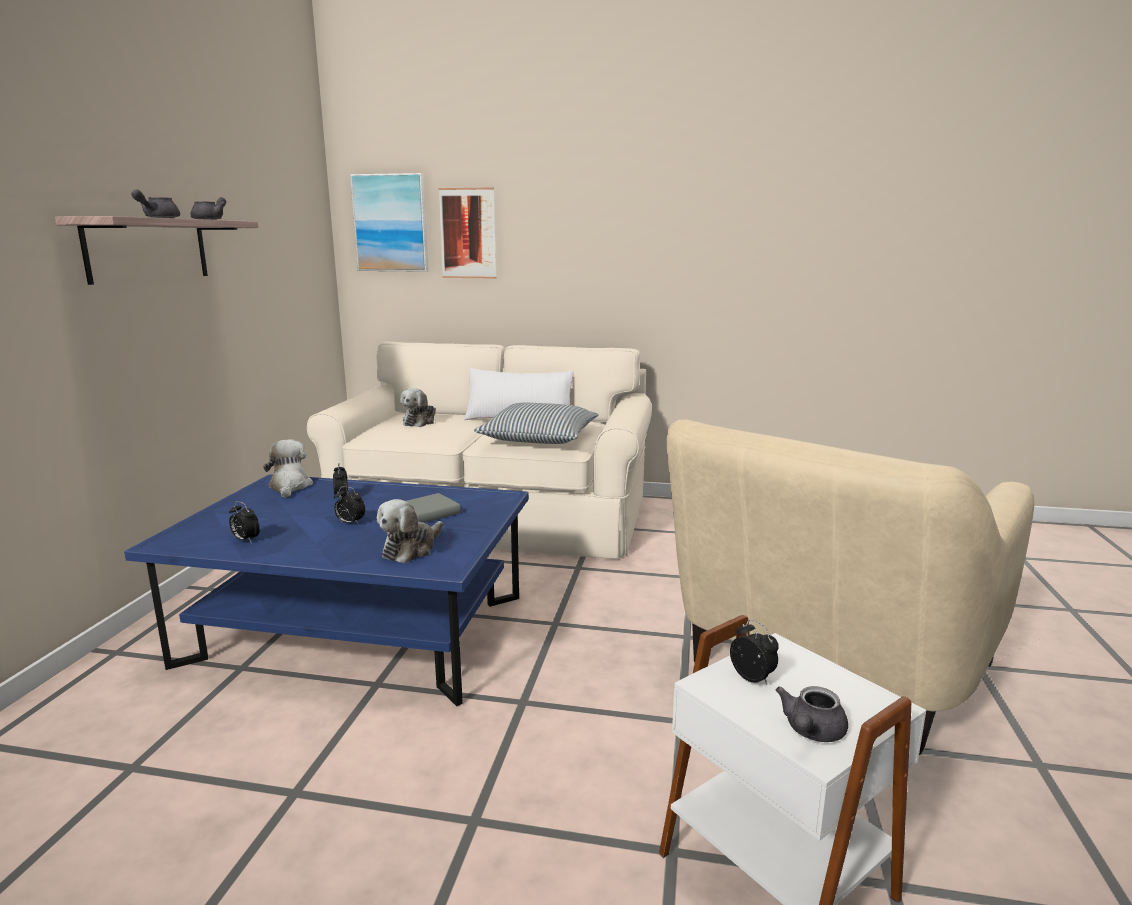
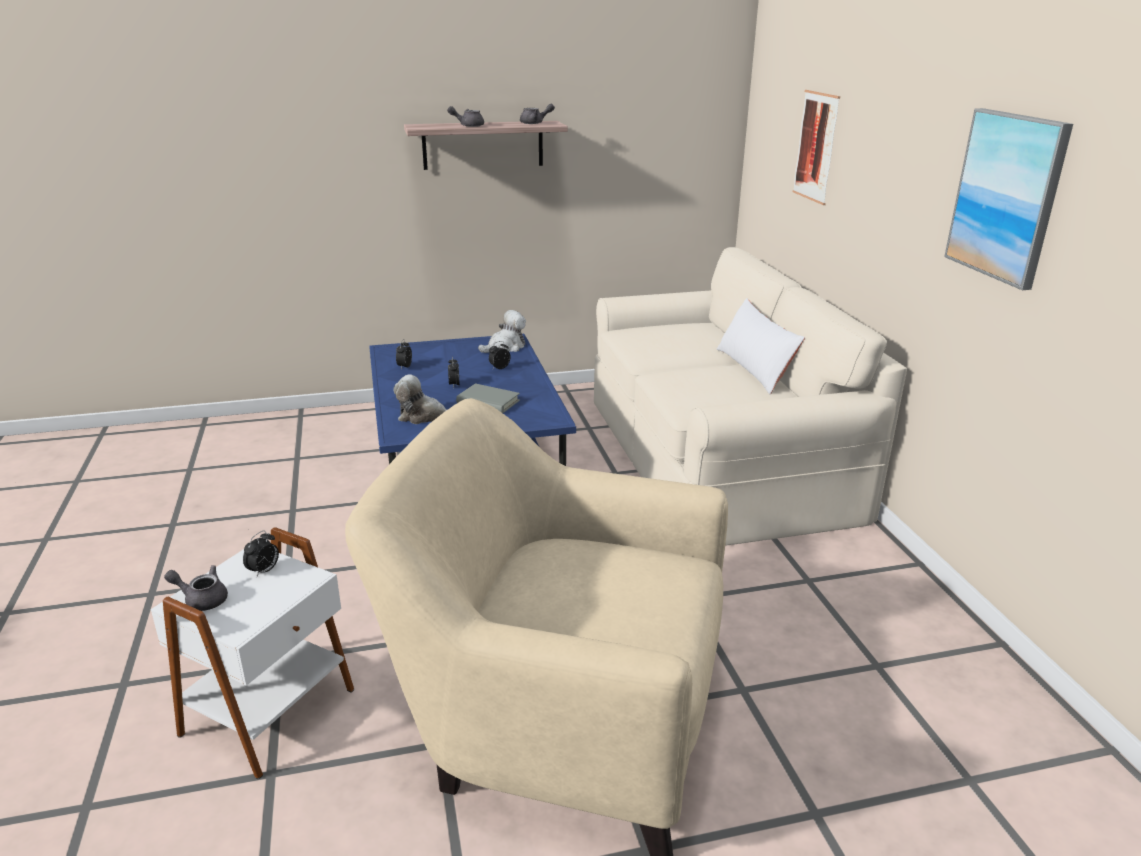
camera: 65 degrees right, 10 degrees up
(391, 223) = (775, 122): picture -> picture (1006, 196)
(420, 422) = (683, 336): plush toy -> none
(539, 438) = (699, 391): pillow -> none

